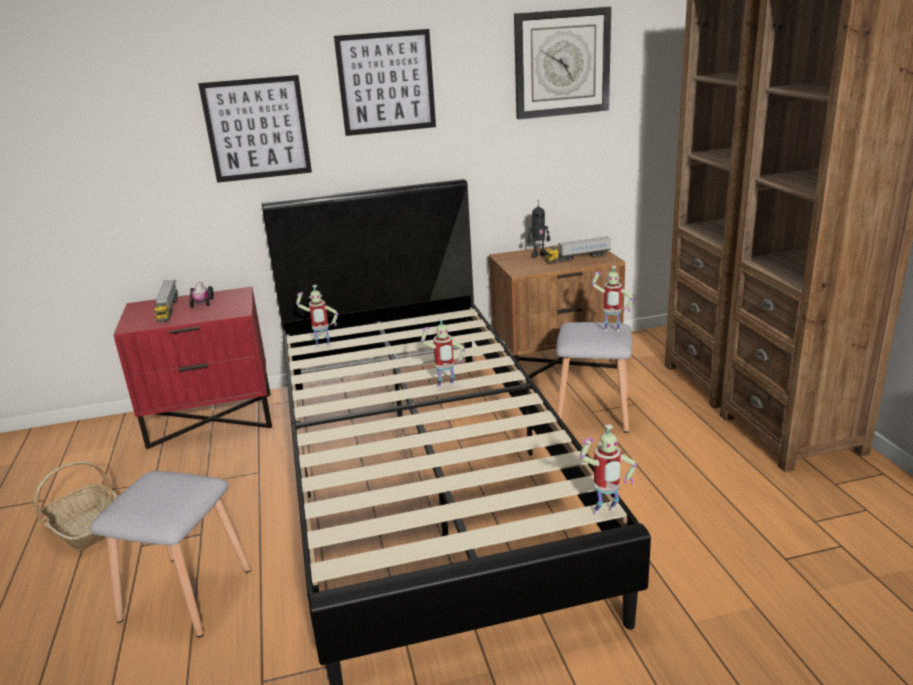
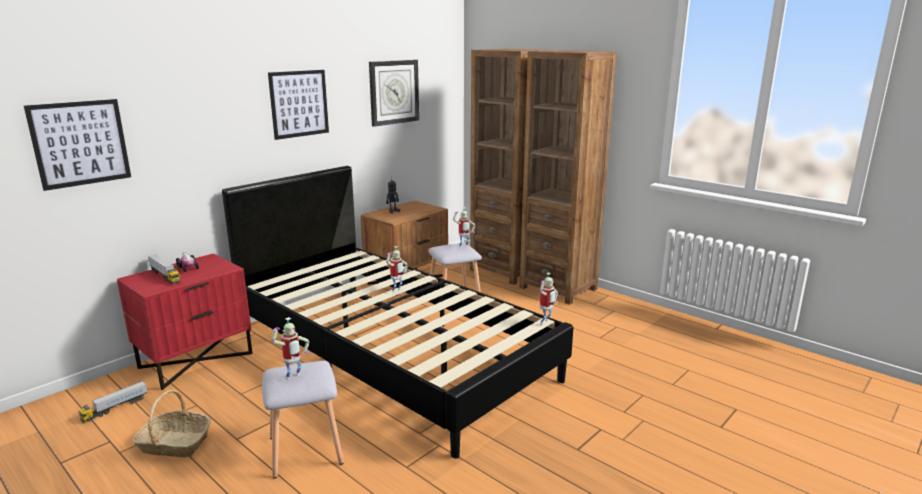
camera: 35 degrees left, 5 degrees down
(257, 129) = (217, 136): picture -> picture (80, 143)
(322, 346) = (284, 286): toy robot -> toy robot (293, 378)
(577, 258) = (419, 210): toy truck -> toy truck (115, 408)

